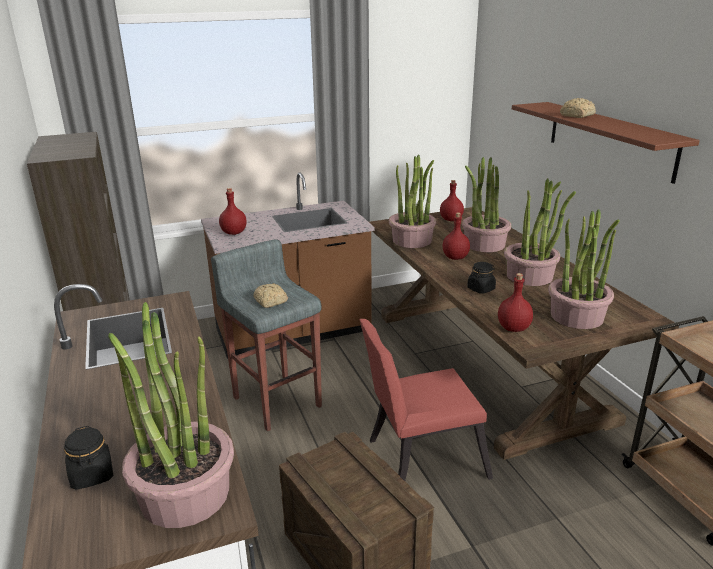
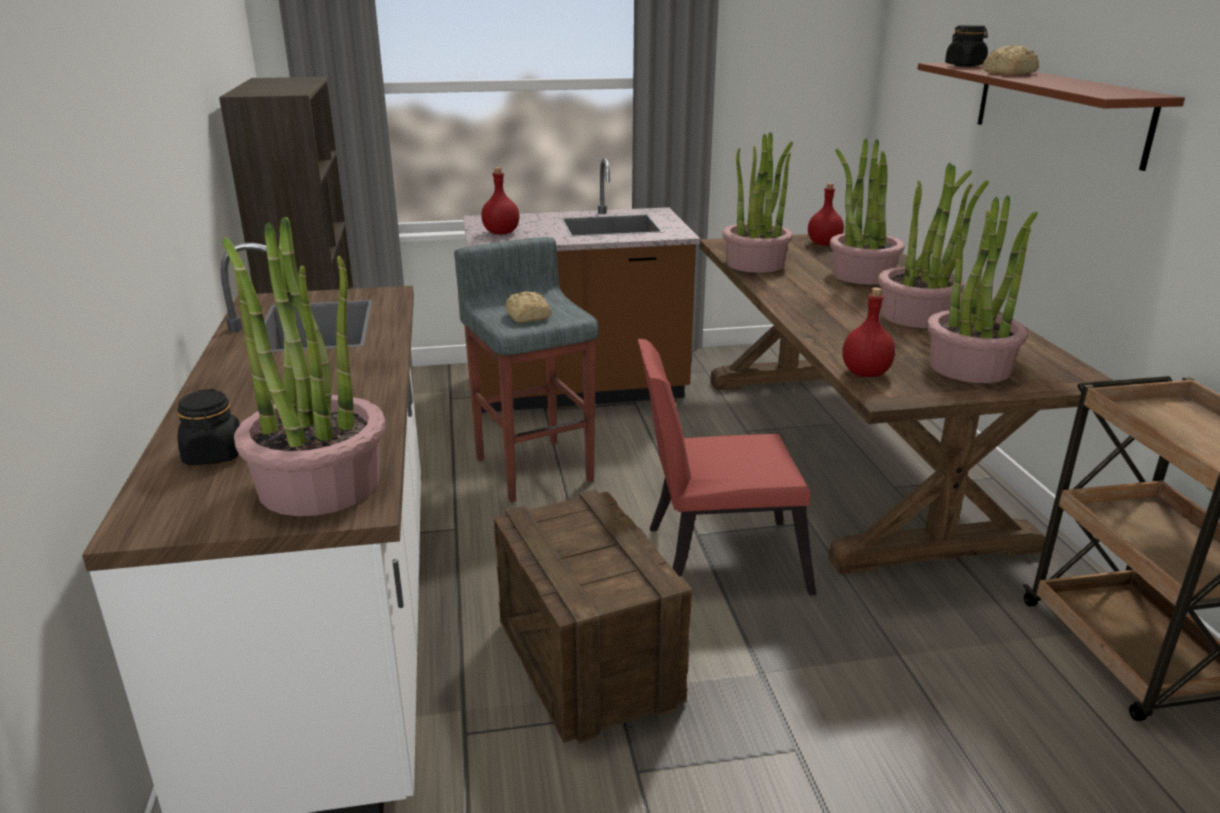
camera: 10 degrees right, 0 degrees up
(455, 258) = (811, 287): red bottle -> none
(481, 289) = (835, 325): black jar -> black jar (965, 65)

